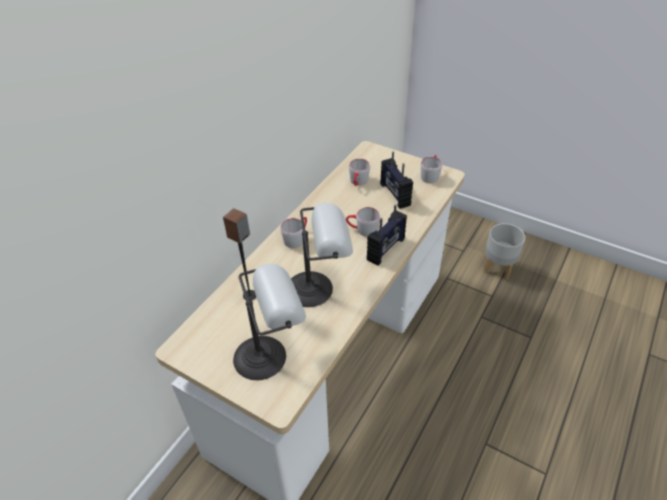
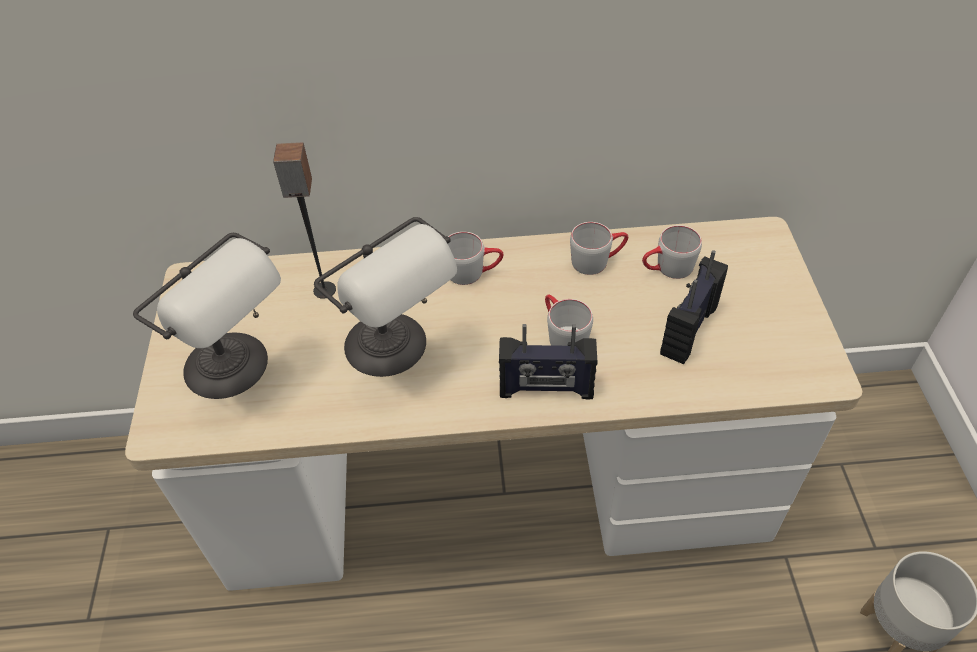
camera: 55 degrees right, 5 degrees up
(430, 175) = (794, 349): grey mug -> grey mug (597, 260)

